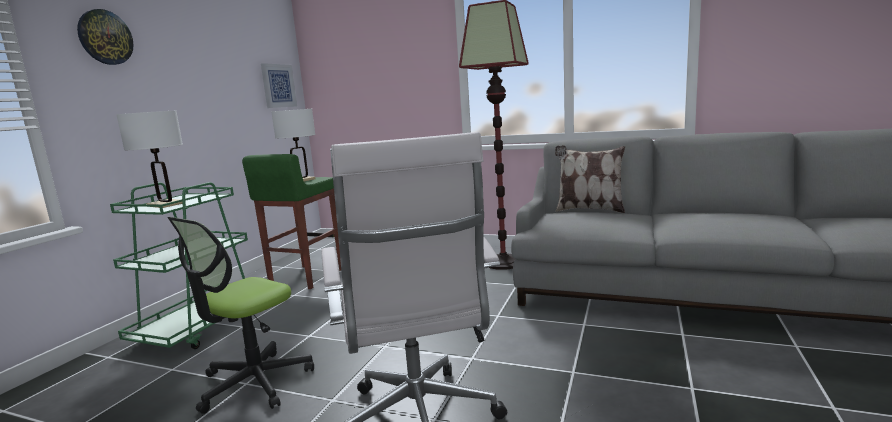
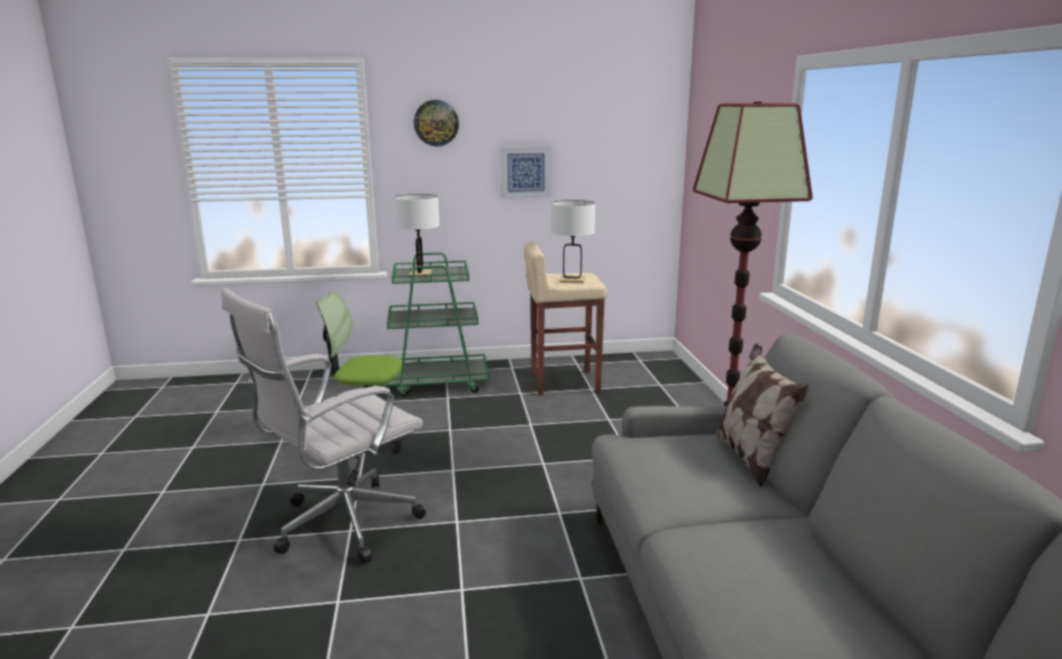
camera: 60 degrees right, 5 degrees up
(278, 86) = (638, 161): picture -> picture (525, 172)
(306, 277) = (563, 382): green stool -> beige stool

